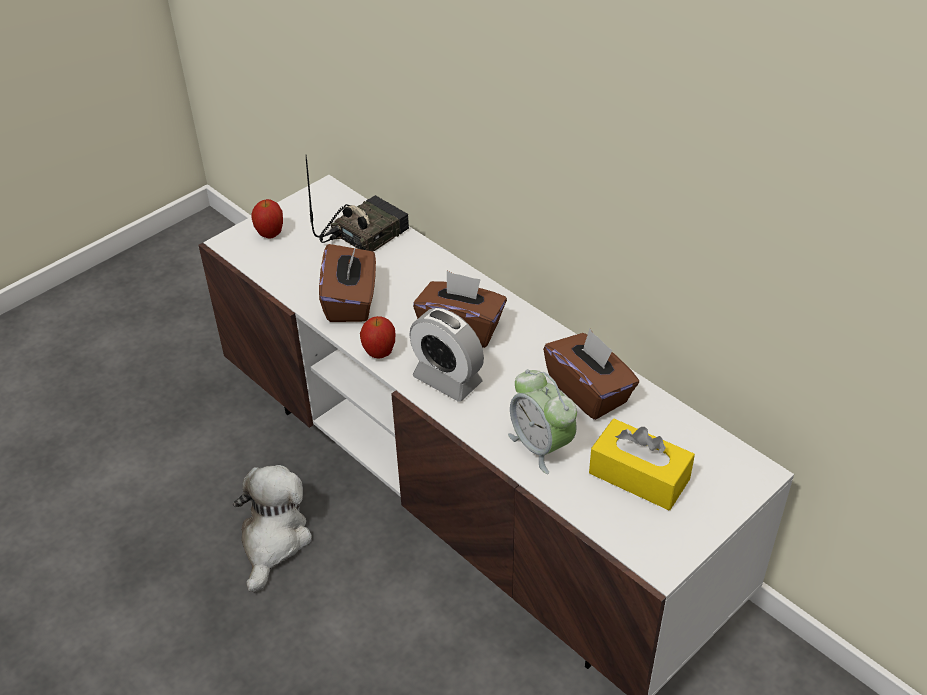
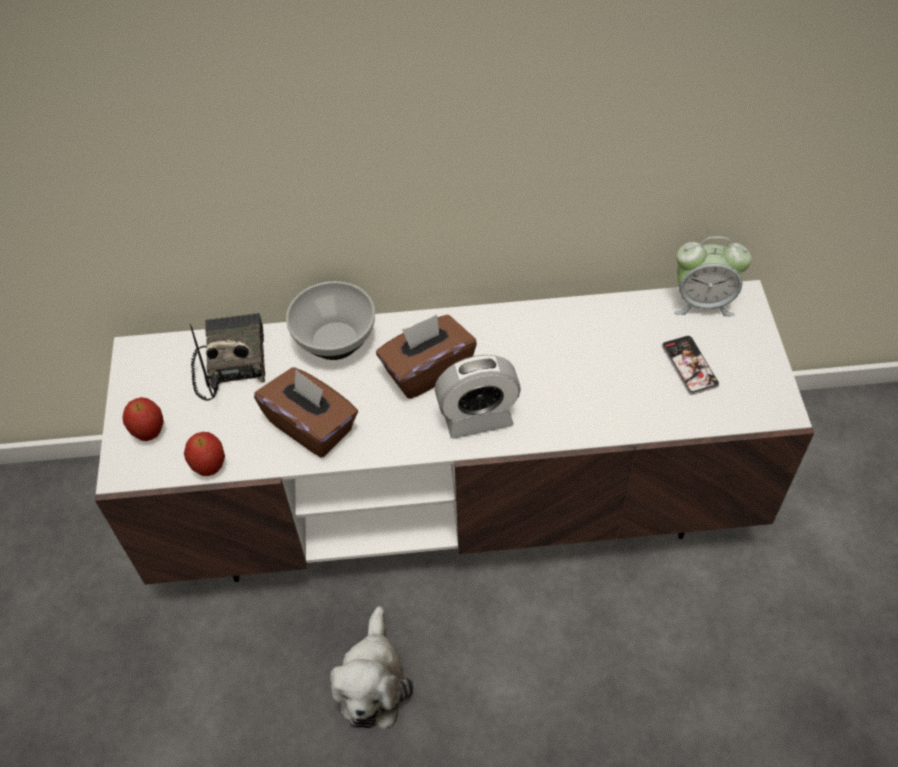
camera: 50 degrees left, 10 degrees up
(273, 540) = (372, 682): plush toy -> plush toy turned 135 degrees counterclockwise
(379, 353) = (399, 445): apple -> apple (210, 467)
(435, 268) = (334, 341): none -> bowl
(541, 446) = (607, 404): alarm clock -> alarm clock (703, 302)
(589, 391) = (577, 336): brown tissue box -> none
(639, 476) = (689, 365): yellow tissue box -> phone

